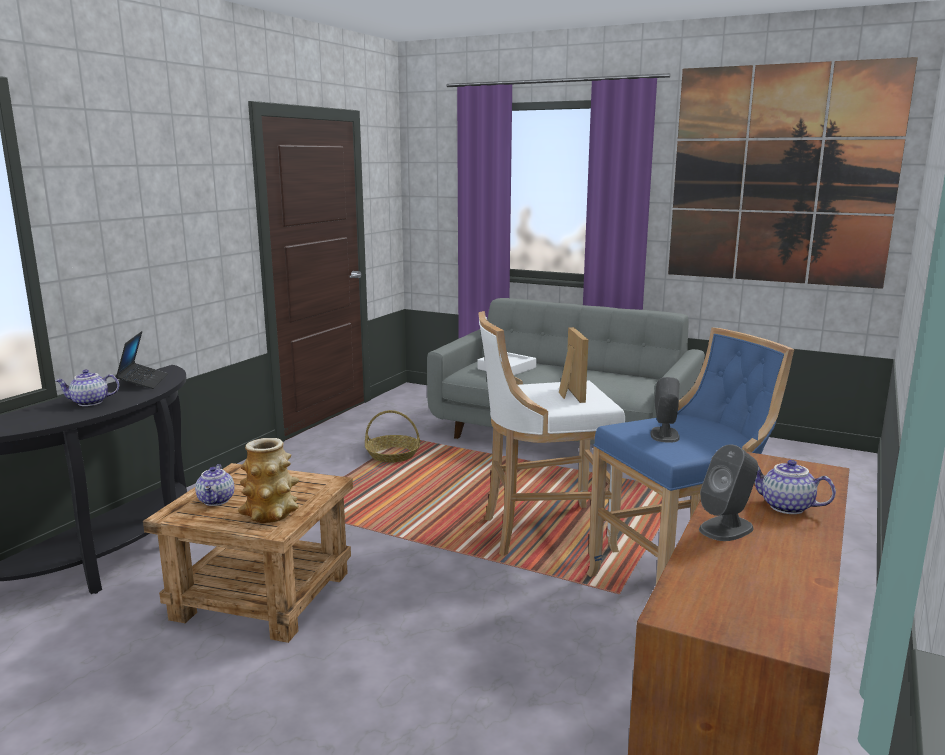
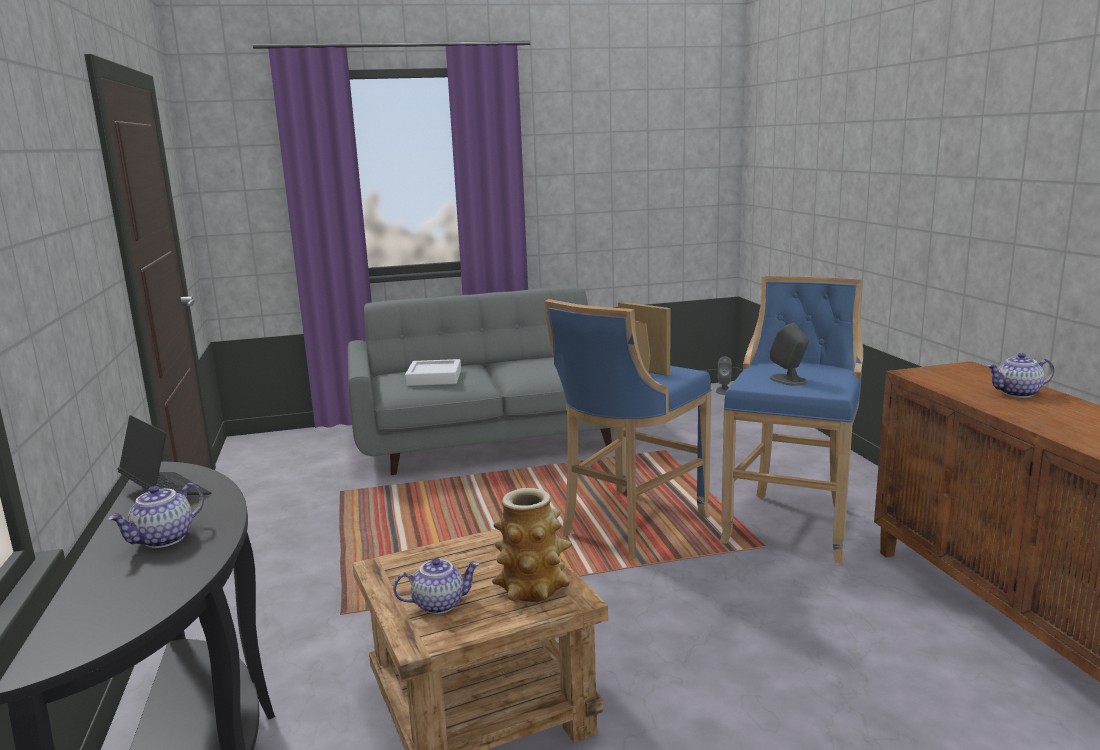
camera: 40 degrees left, 0 degrees up
(217, 501) = (439, 604): teapot -> teapot turned 60 degrees counterclockwise
(393, 455) = (355, 513): basket -> none
(542, 532) = (628, 526): white stool -> blue stool
(726, 528) = (1034, 417): grey speaker -> grey speaker (724, 391)
(780, 176) = (635, 142): picture -> none

